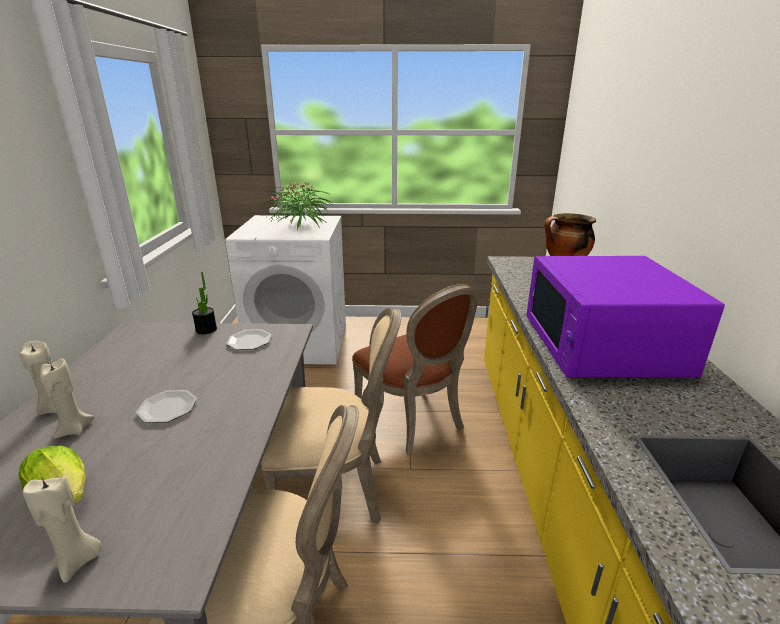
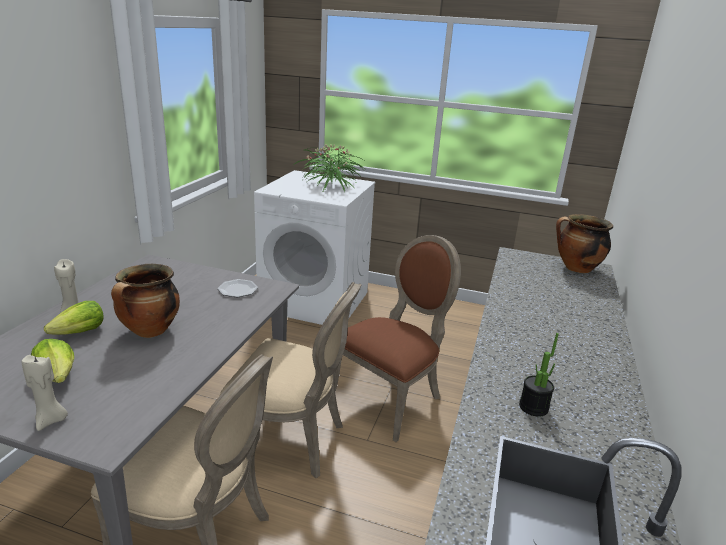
camera: 15 degrees right, 0 degrees up
(74, 429) = (80, 332): beige candle -> lettuce
(167, 408) = (150, 331): plate -> cooking pot
(206, 329) = (208, 273): potted plant -> potted plant (533, 407)
(414, 420) = (391, 398): brown chair -> brown chair turned 120 degrees counterclockwise
(602, 346) = (541, 356): purple microwave -> none

